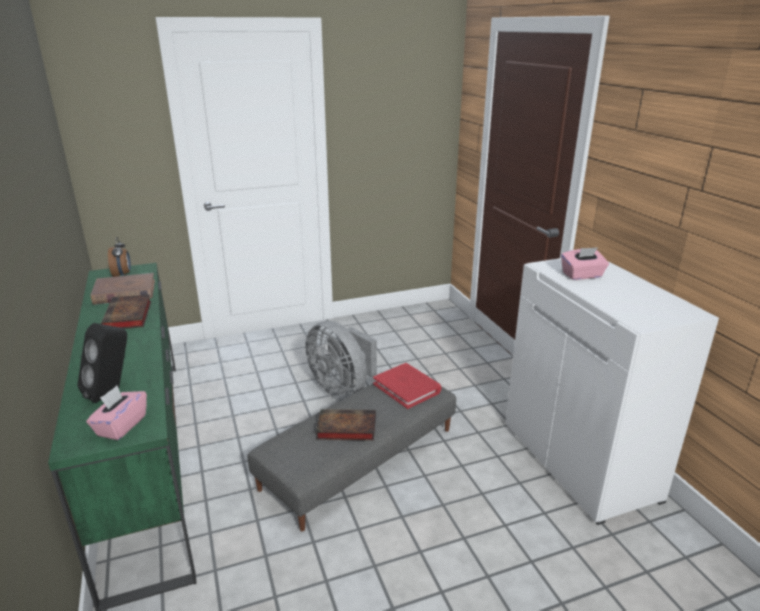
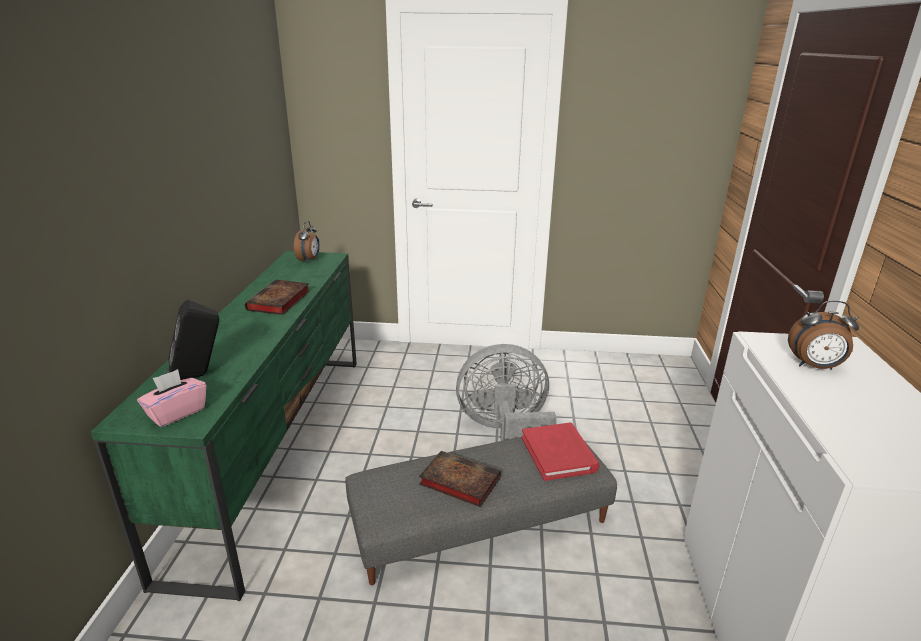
camera: 25 degrees right, 0 degrees up
(124, 292) = (296, 277): brown book -> none
(342, 389) = (505, 432): grey fan -> grey fan turned 105 degrees clockwise
(582, 275) = (814, 367): pink tissue box -> alarm clock

